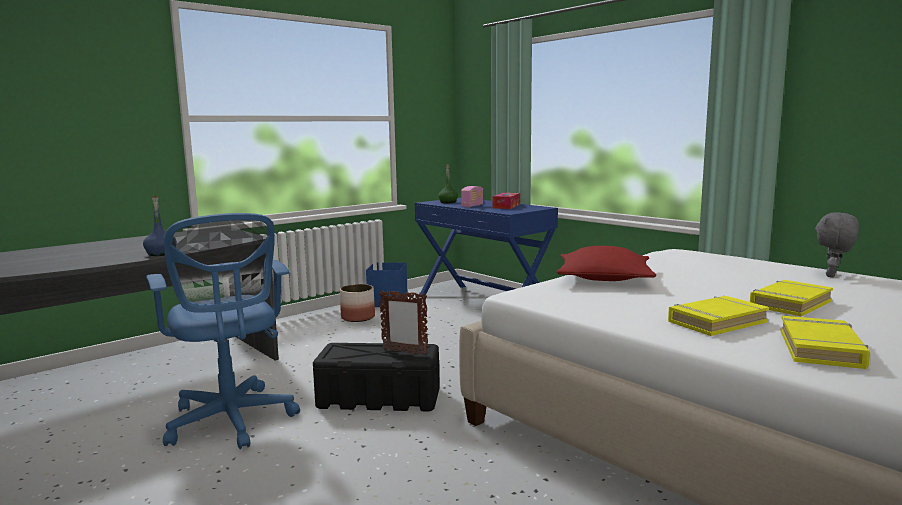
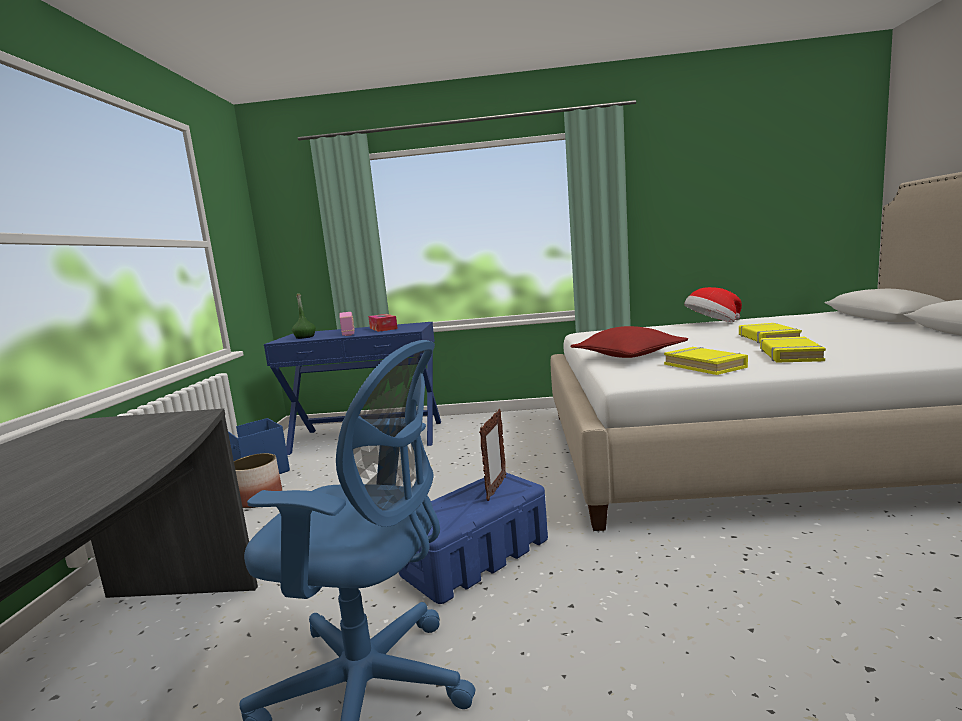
camera: 45 degrees left, 0 degrees up
(161, 254) = (120, 475): blue bottle -> none
(380, 398) = (477, 556): black storage box -> blue storage box
(404, 352) = (496, 489): picture frame -> picture frame turned 45 degrees counterclockwise
(821, 349) = (875, 350): yellow book -> yellow book (705, 366)
(832, 275) = (712, 324): grey plush toy -> hat

